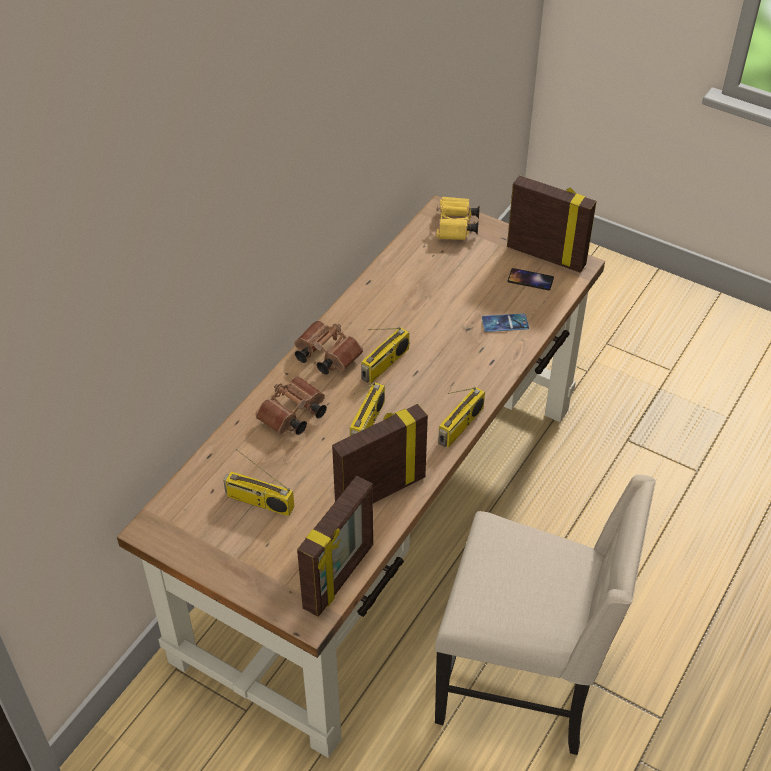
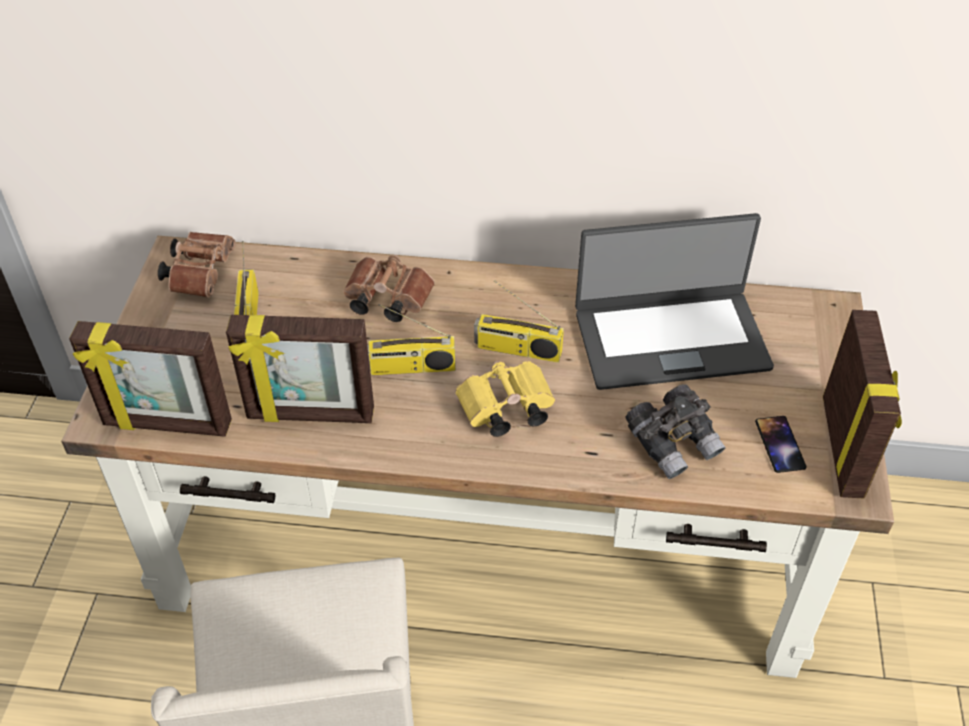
camera: 65 degrees right, 0 degrees up
(325, 356) = (496, 293): brown binoculars -> brown binoculars (201, 273)
(379, 491) = (310, 415): picture frame -> picture frame turned 150 degrees clockwise
(420, 290) = (670, 338): none -> laptop
(456, 228) = (814, 334): yellow binoculars -> yellow binoculars (504, 410)
(461, 426) = (456, 458): radio -> none
(505, 323) = (673, 443): phone -> grey binoculars

